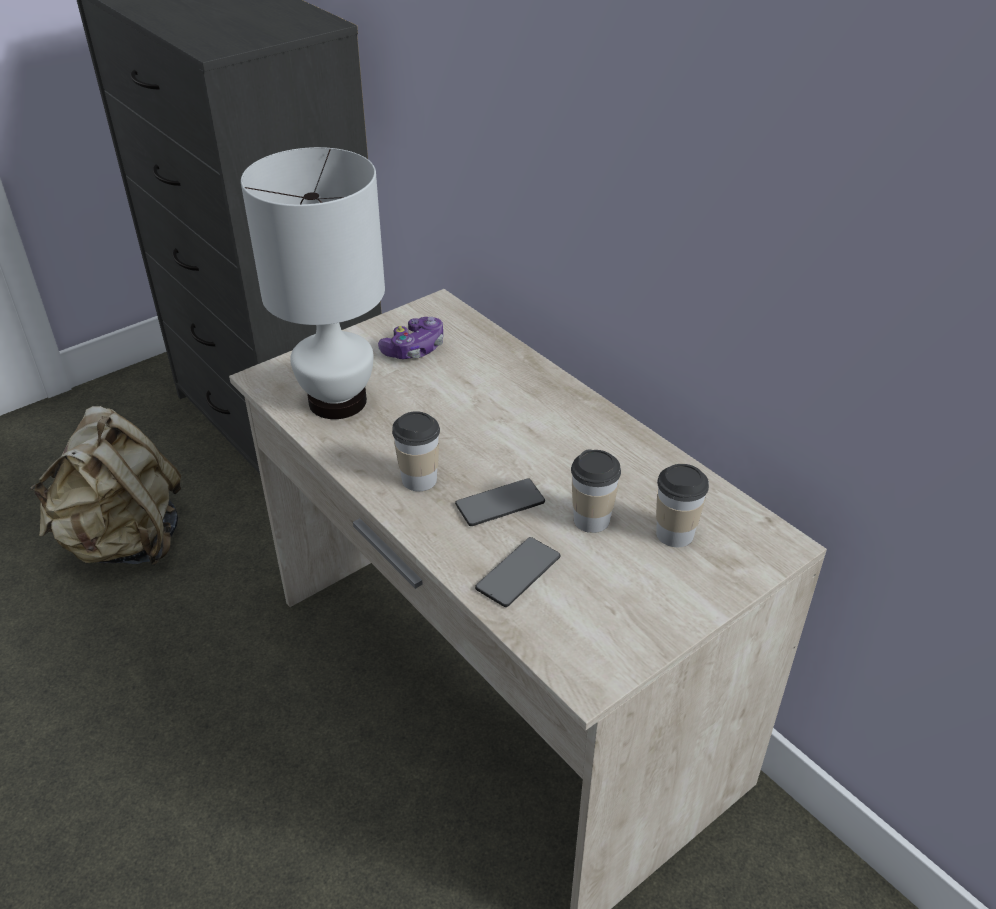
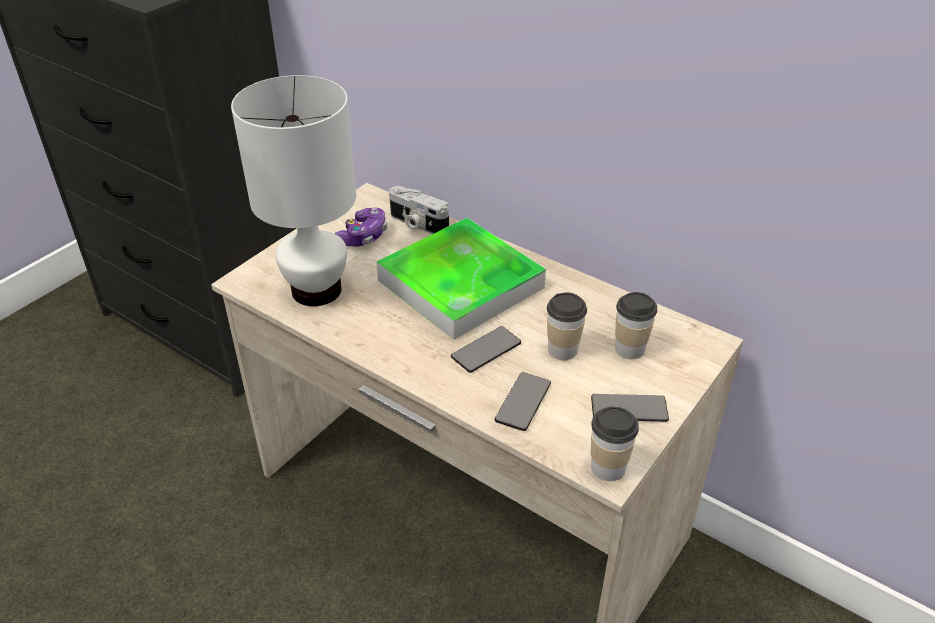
camera: 15 degrees left, 0 degrees up
(125, 542) = (97, 451): beige backpack -> none
(419, 479) = (412, 343): cup -> cup (608, 468)
(481, 344) = (417, 224): none -> camera
(502, 421) = (460, 284): none -> tray
(643, 606) = (629, 409): none -> phone

